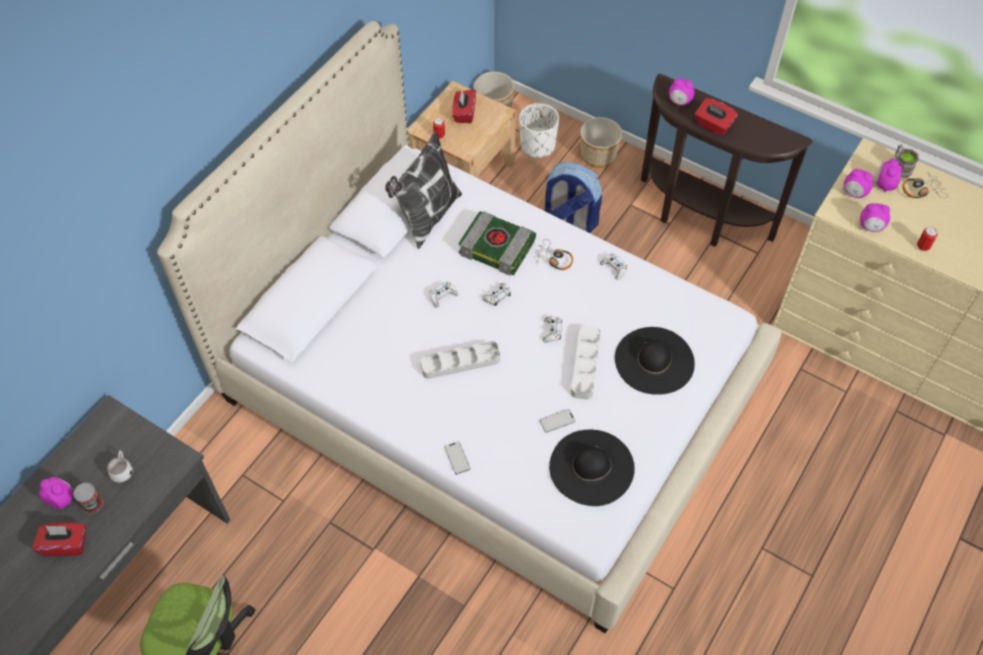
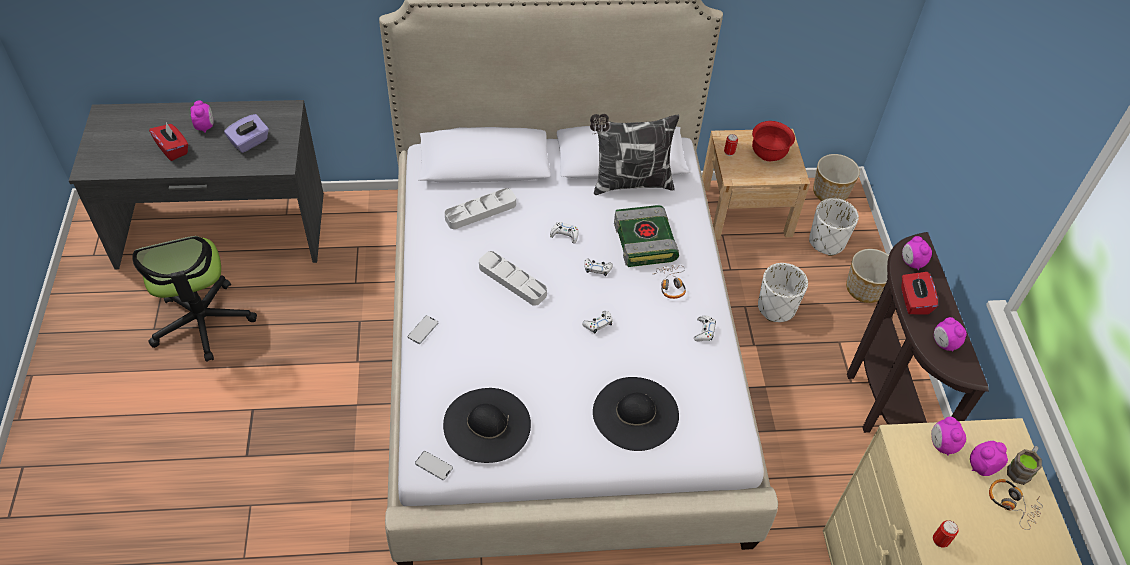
camera: 50 degrees right, 5 degrees down
(92, 504) = (213, 143): can -> none
(123, 470) = (250, 142): white mug -> purple tissue box
(464, 113) = (768, 154): red tissue box -> red bowl
(557, 421) = (511, 376): phone -> phone (434, 466)
(569, 220) = (776, 308): backpack -> white planter
(585, 364) = (586, 365): grey tray -> grey tray (480, 211)
(870, 227) = (915, 480): alarm clock -> alarm clock (944, 344)

